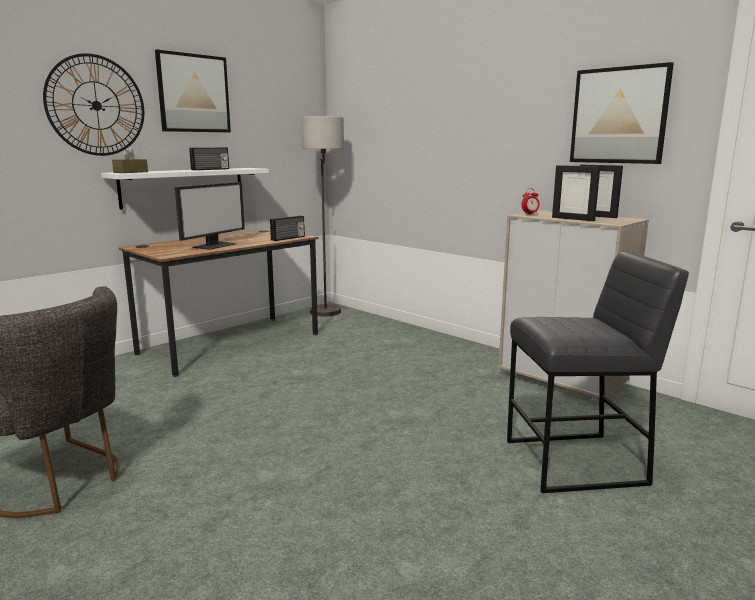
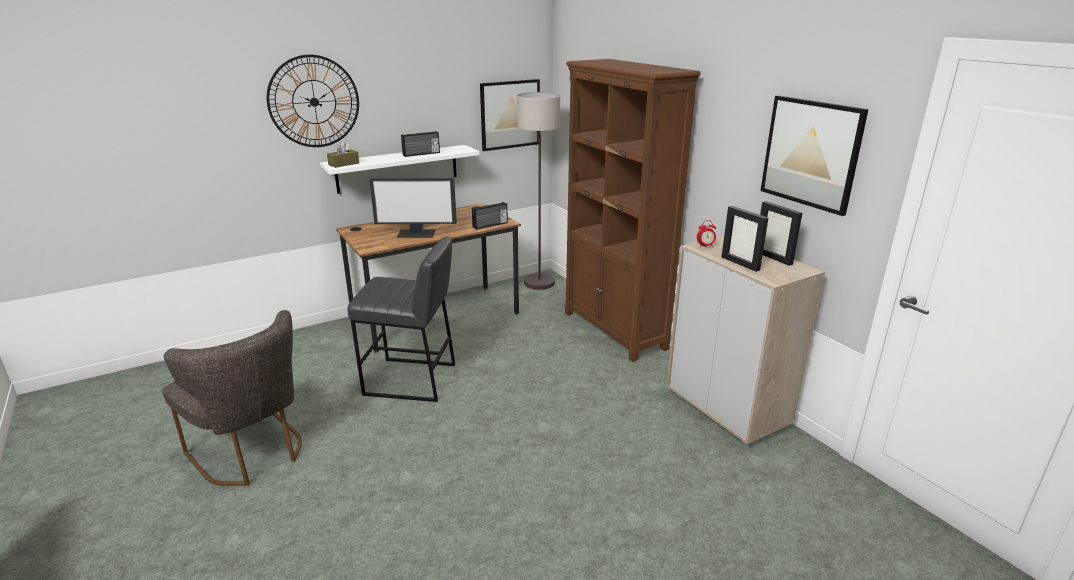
camera: 15 degrees right, 10 degrees up
(193, 93) = (408, 78): picture -> picture (510, 114)
(214, 245) = (417, 233): monitor -> monitor turned 45 degrees clockwise
(420, 337) = (614, 330): none -> brown bookcase
(577, 462) = (681, 514): grey stool -> grey stool (412, 380)

